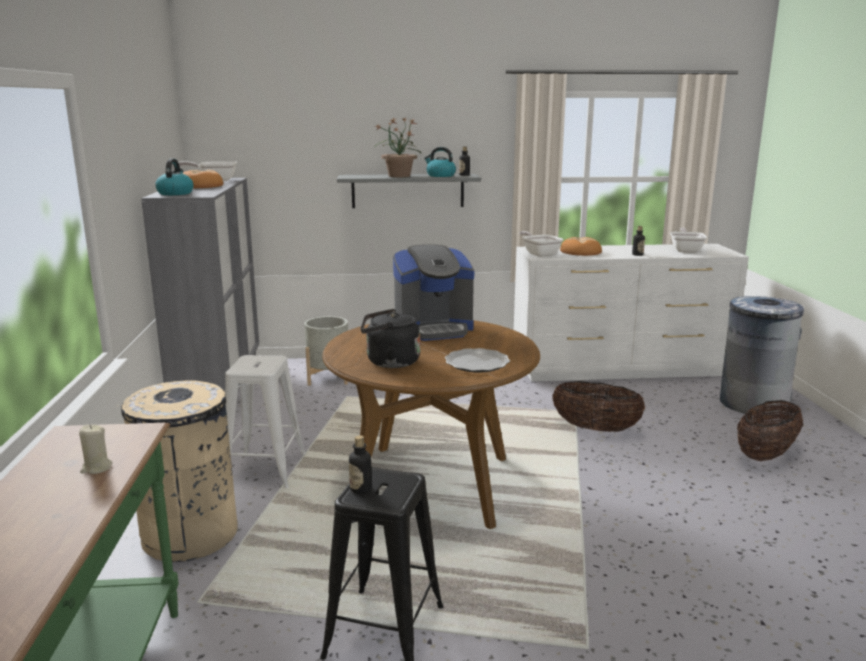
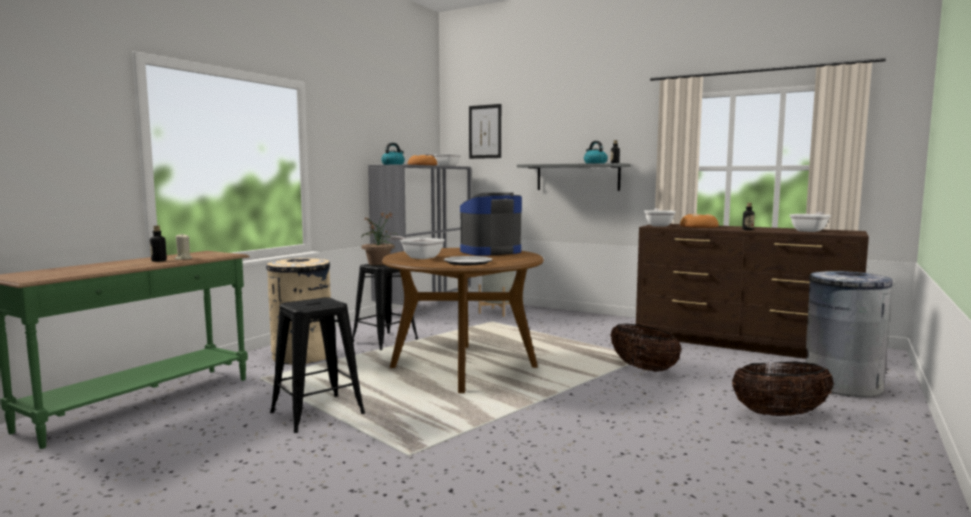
camera: 35 degrees right, 10 degrees down
(264, 126) = (485, 131): none -> picture
(265, 469) = (384, 341): white stool -> black stool
(361, 489) = (303, 301): bottle -> bottle (159, 261)
(389, 362) = (419, 257): black kettle -> frying pan
(399, 176) = (564, 163): potted plant -> potted plant (378, 263)
(433, 329) = (490, 252): coffee machine -> coffee machine turned 135 degrees clockwise
(620, 369) = (742, 343): white dresser -> brown dresser

